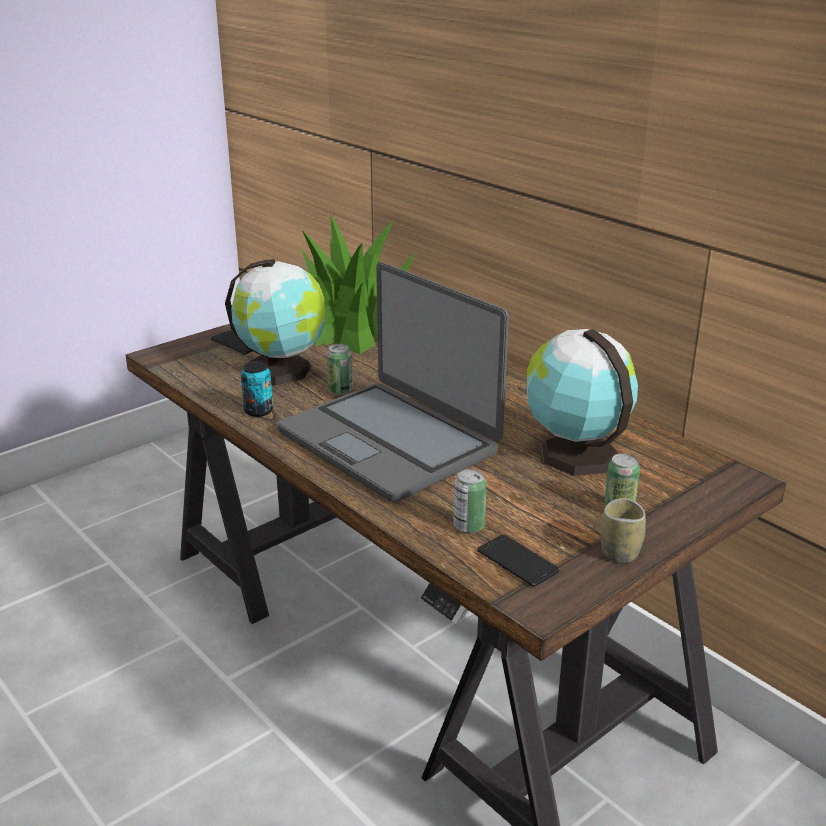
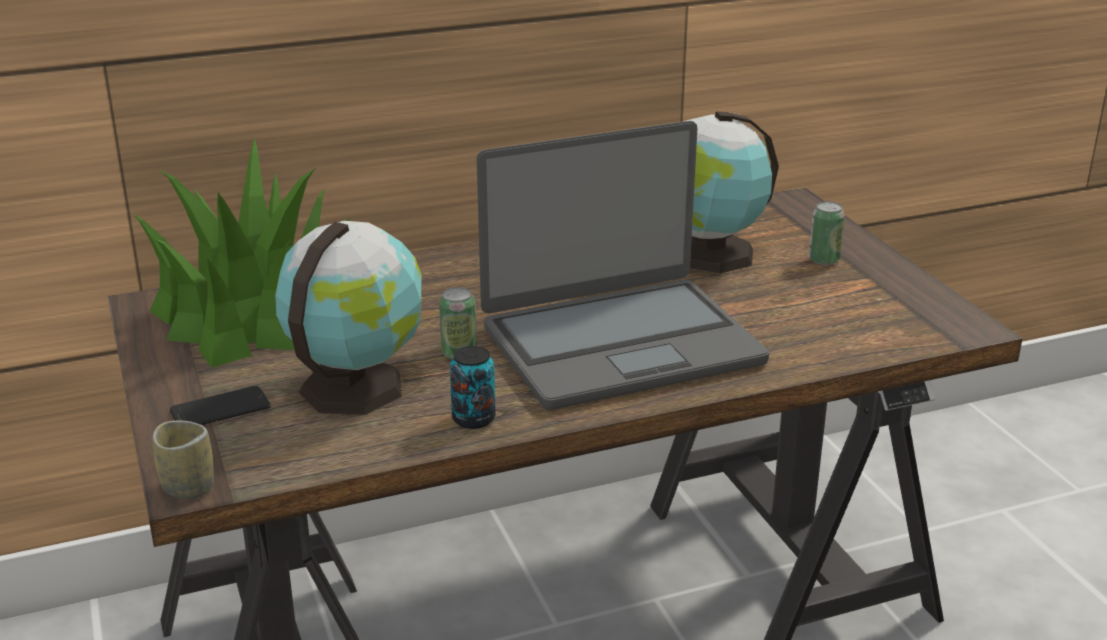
camera: 70 degrees left, 0 degrees up
(469, 526) = (827, 334): can -> none
(517, 561) = (898, 323): phone -> none
(619, 552) = (896, 276): cup -> cup (188, 487)

